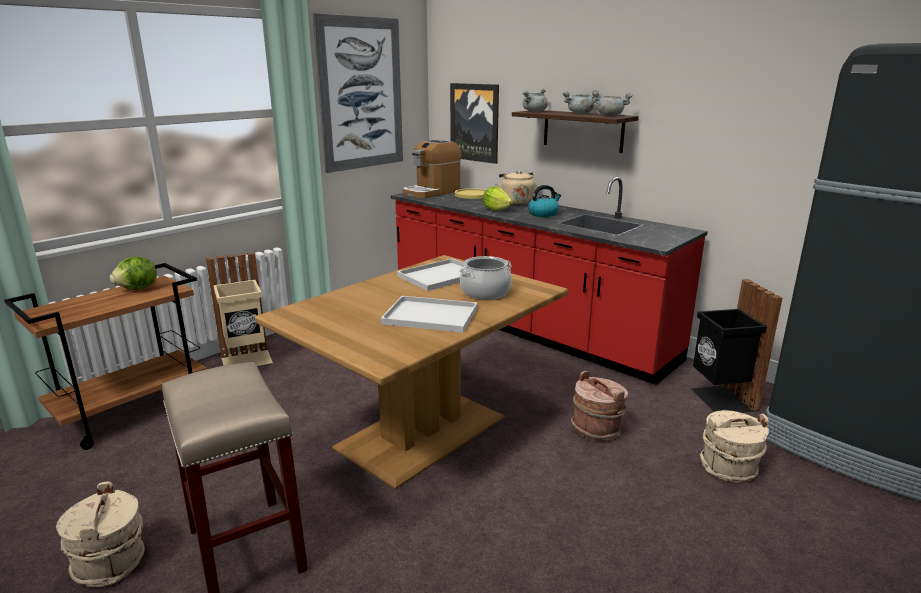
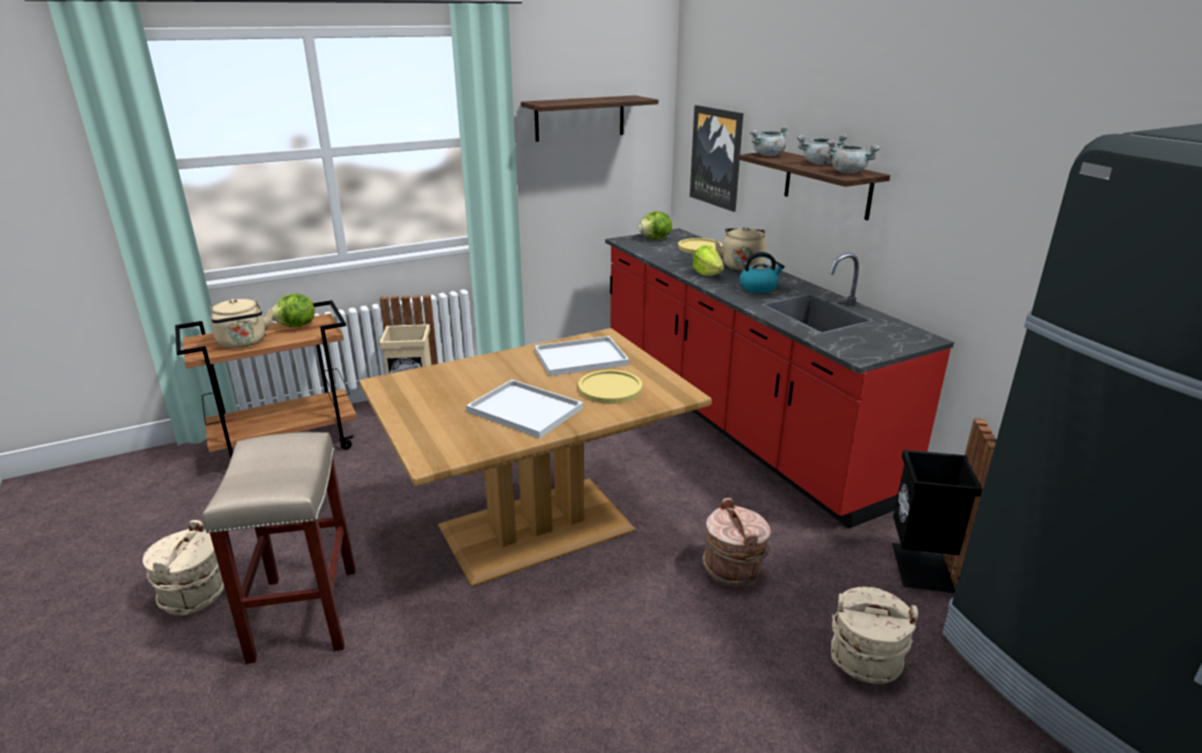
camera: 20 degrees right, 5 degrees up
(91, 308) = (243, 343): none -> beige kettle
(361, 94) = (580, 118): picture -> shelf
(431, 192) = (655, 239): coffee machine -> lettuce
(485, 292) = (610, 388): cooking pot -> yellow plate

